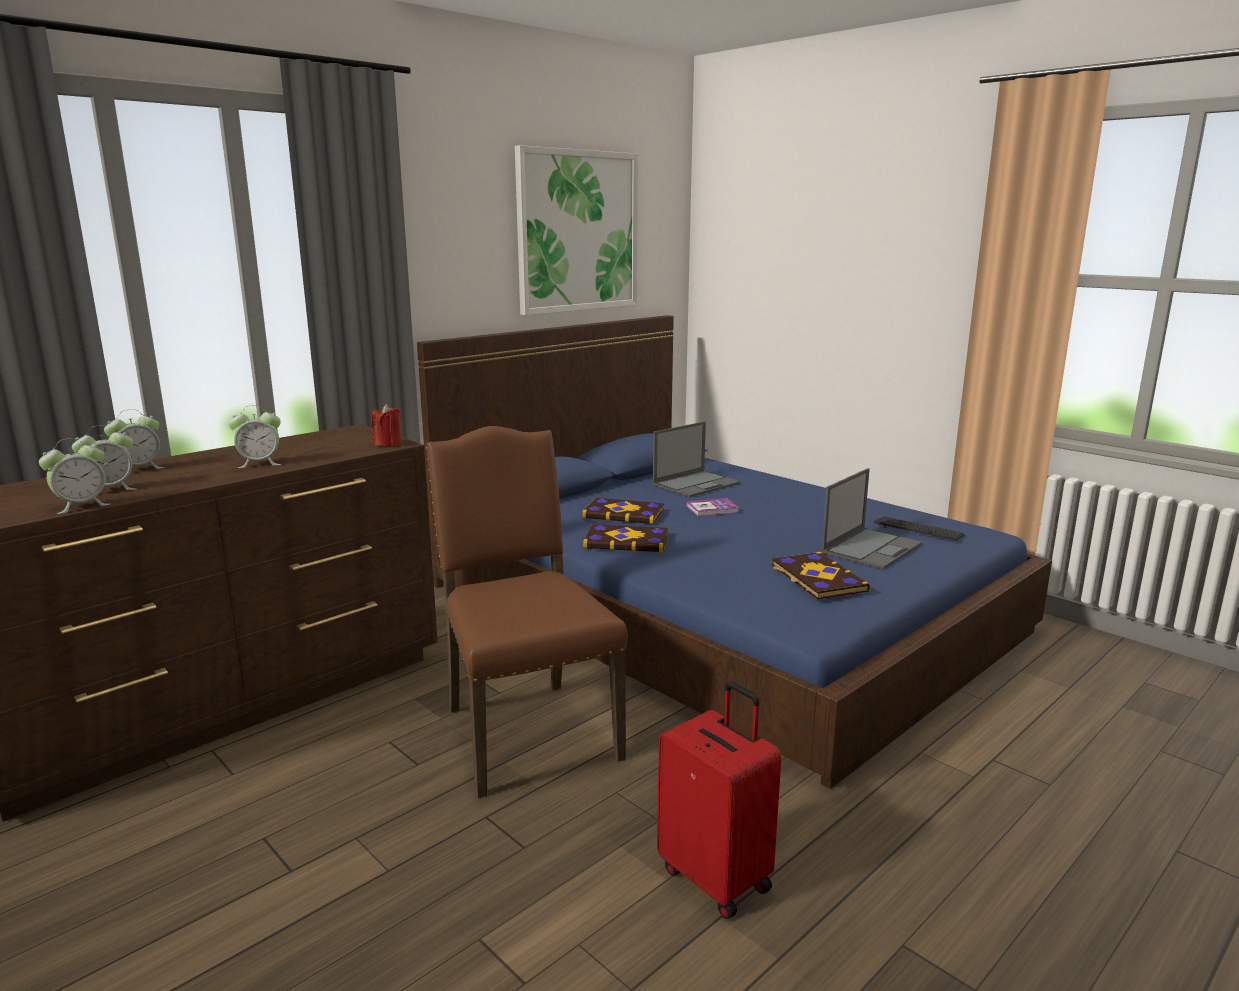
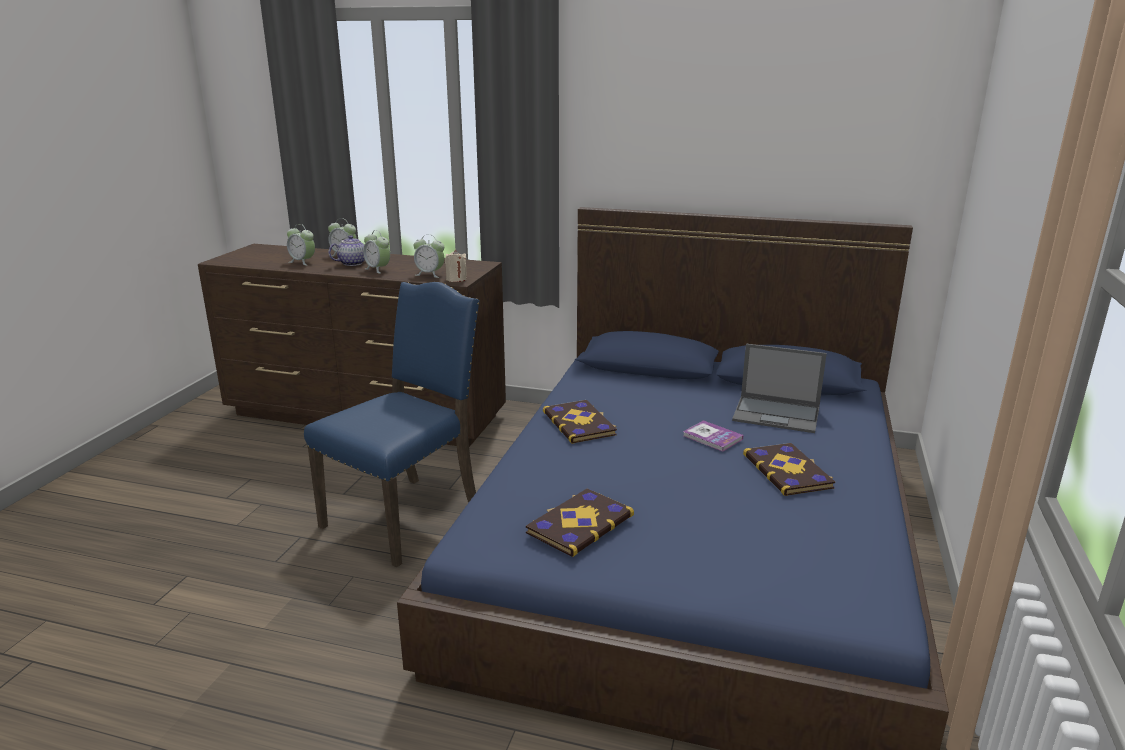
camera: 60 degrees right, 5 degrees up
(81, 506) = (271, 266): alarm clock -> alarm clock (430, 274)
(194, 469) = (353, 263): none -> teapot
(388, 444) = (456, 279): red candle -> beige candle
(526, 731) = (406, 516): brown chair -> blue chair
(578, 231) = (781, 120): picture -> none
(623, 513) = (644, 406): book -> book (788, 471)
(717, 877) = (272, 650): red suitcase -> none
(871, 548) = (712, 541): laptop -> none
(918, 530) = (816, 562): keyboard -> none

